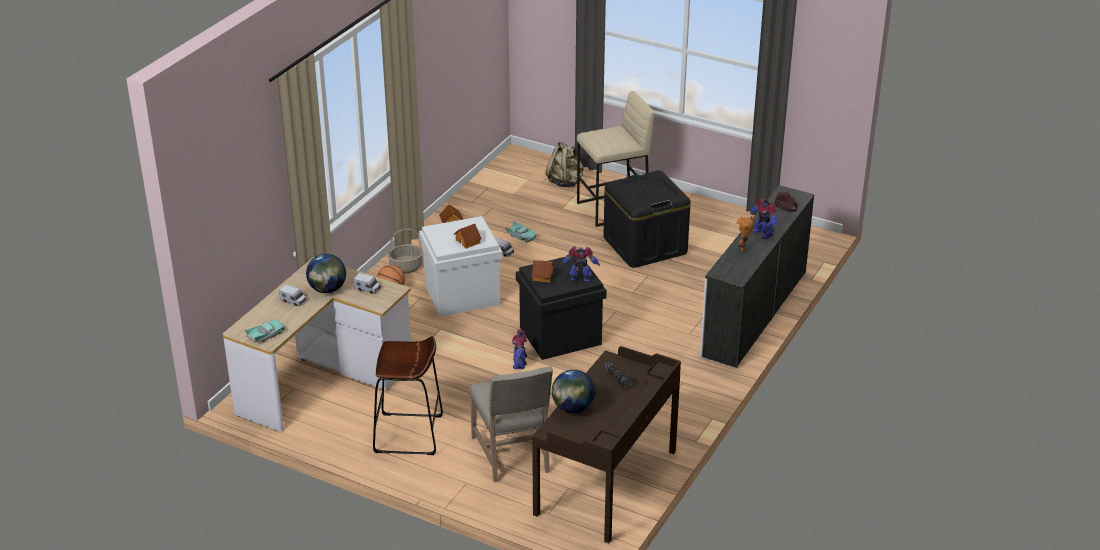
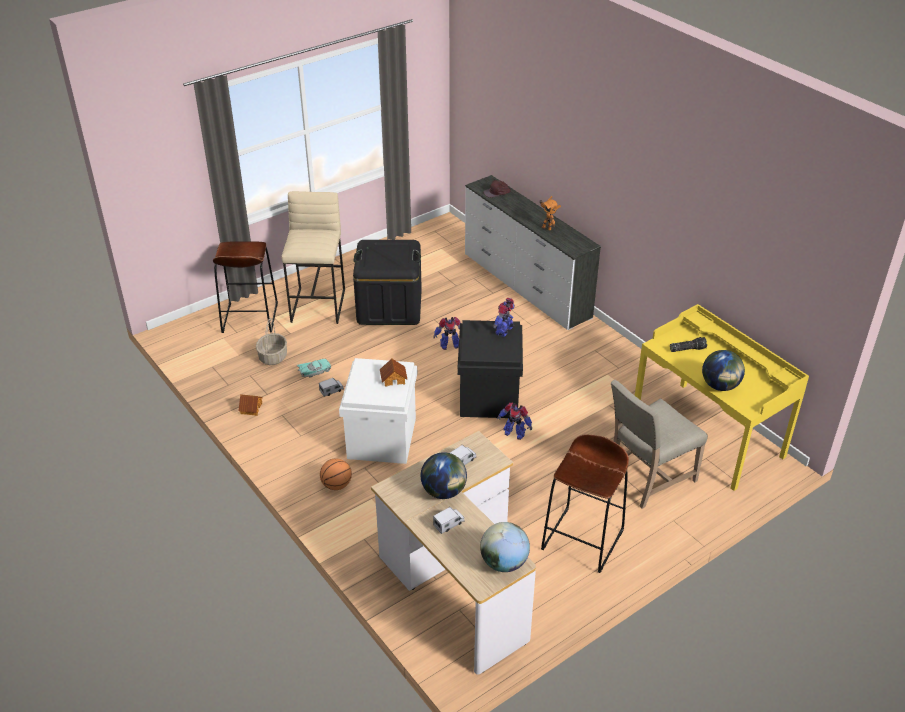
camera: 65 degrees left, 5 degrees up
(266, 335) = (504, 563): turquoise toy car -> globe
(406, 267) = (304, 462): basket -> basket (273, 357)
(513, 455) = (647, 478): beige chair -> beige chair turned 135 degrees clockwise
(542, 276) = (485, 351): toy house -> none
(565, 182) = (249, 318): beige backpack -> brown stool
(607, 483) = (708, 433): brown desk -> yellow desk
(763, 233) = (531, 213): toy robot -> toy robot (449, 345)

